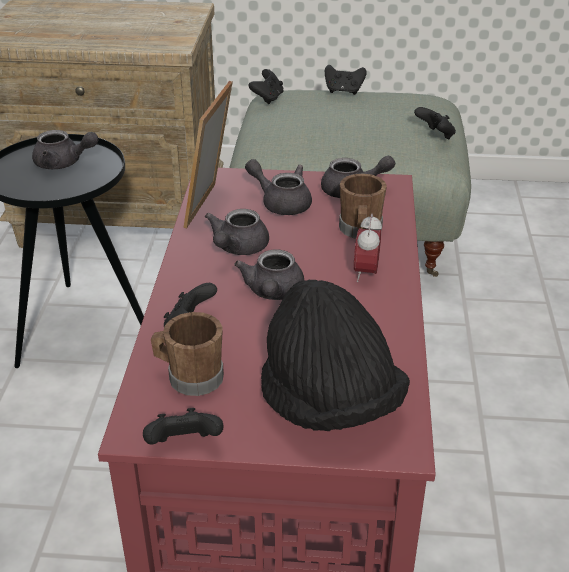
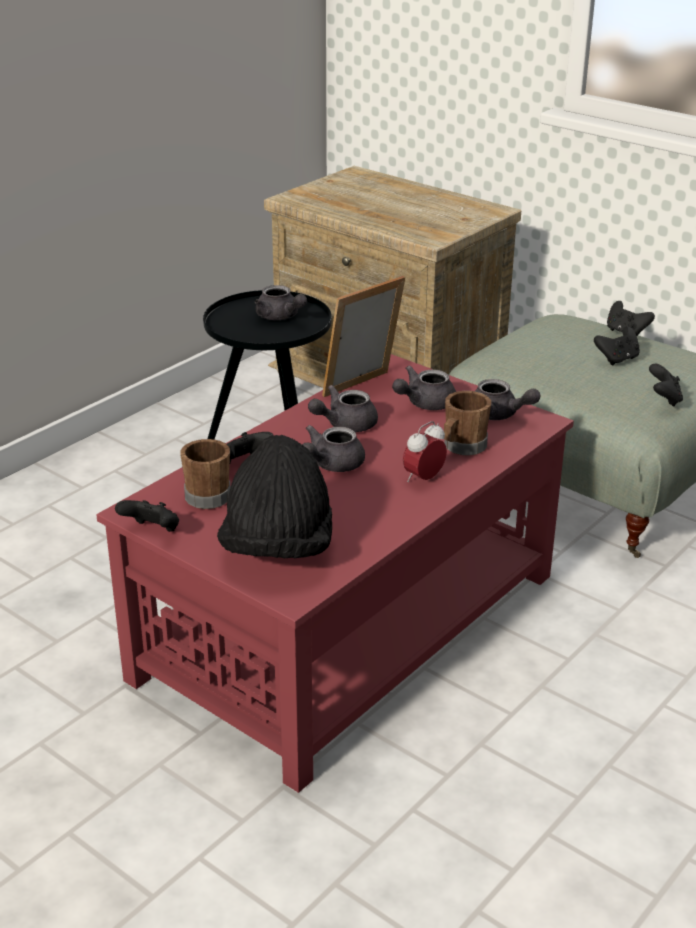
camera: 35 degrees right, 5 degrees down
(267, 98) = (542, 319): black game controller -> black game controller (617, 359)
(281, 202) = (424, 403): grey teapot -> grey teapot turned 105 degrees counterclockwise

